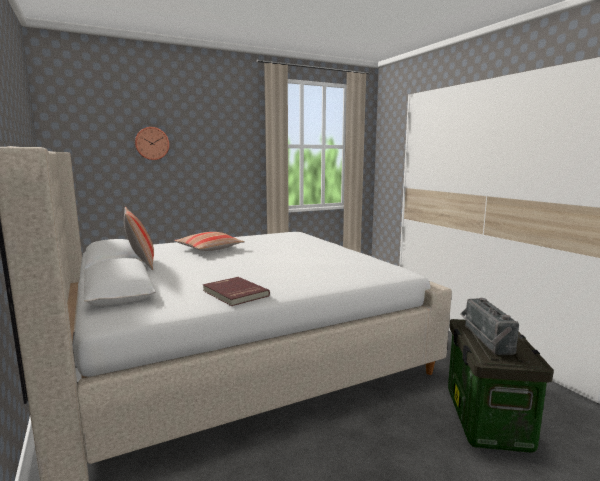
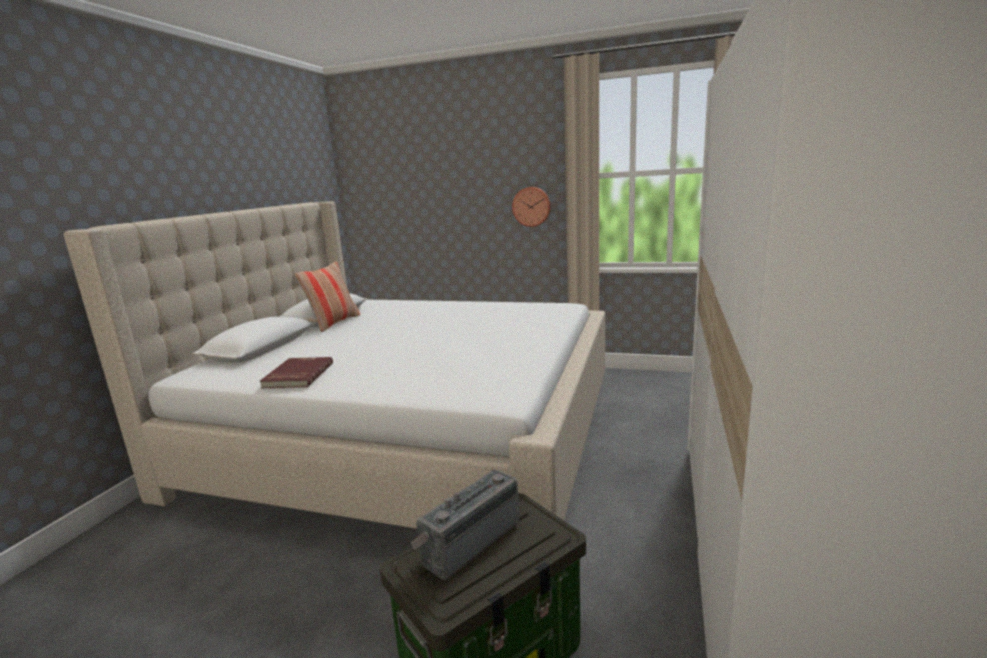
camera: 45 degrees right, 5 degrees up
(152, 143) = (433, 183): wall clock -> wall clock (531, 206)
(209, 249) = (422, 315): pillow -> none

